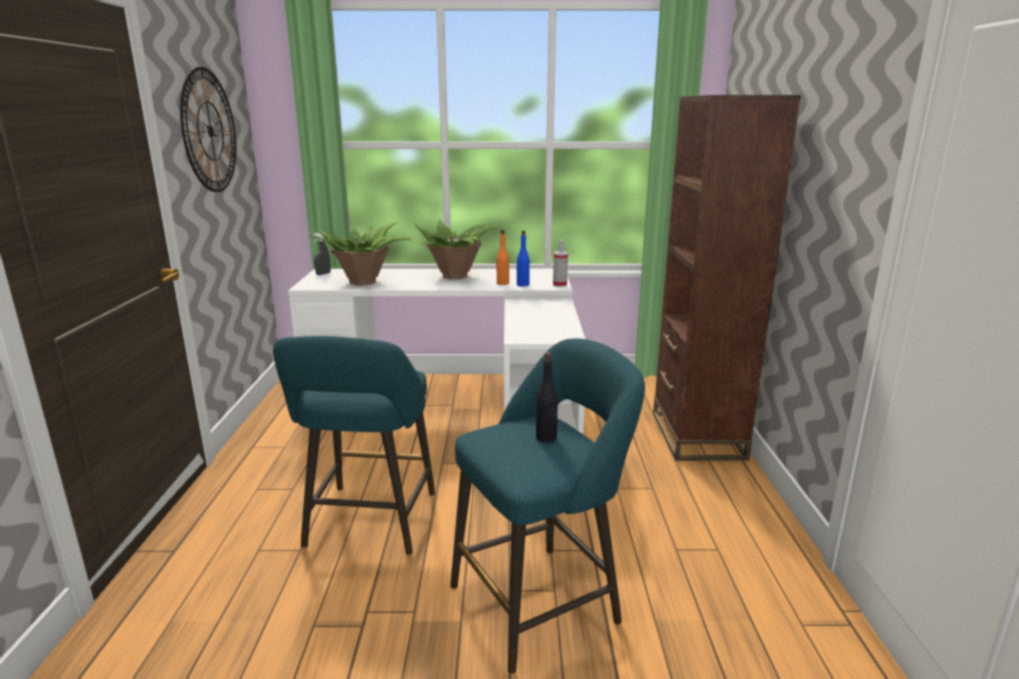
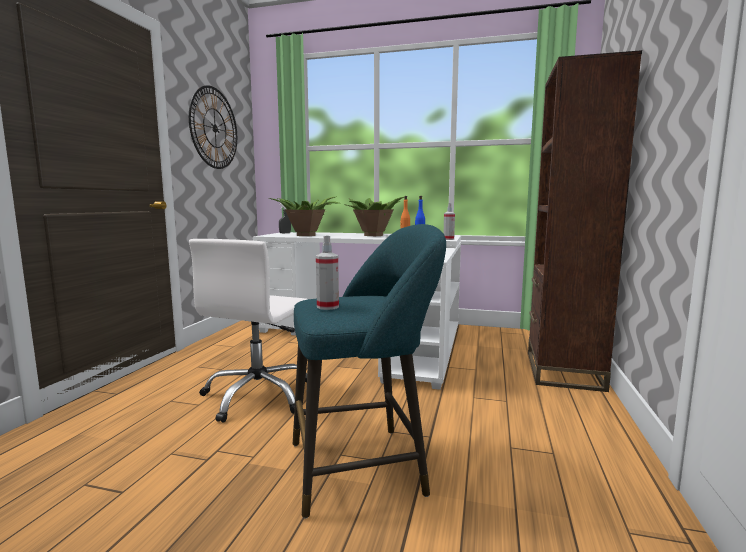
camera: 15 degrees right, 10 degrees down
(369, 524) = (258, 396): turquoise stool -> white office chair
(514, 454) = (328, 307): none -> spray bottle
(546, 438) = (365, 301): black bottle -> none

